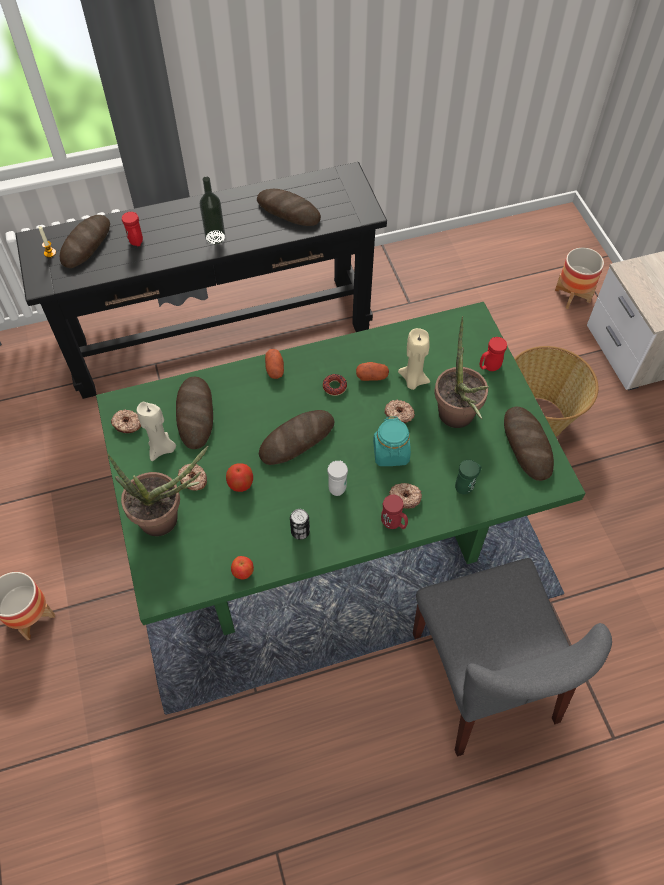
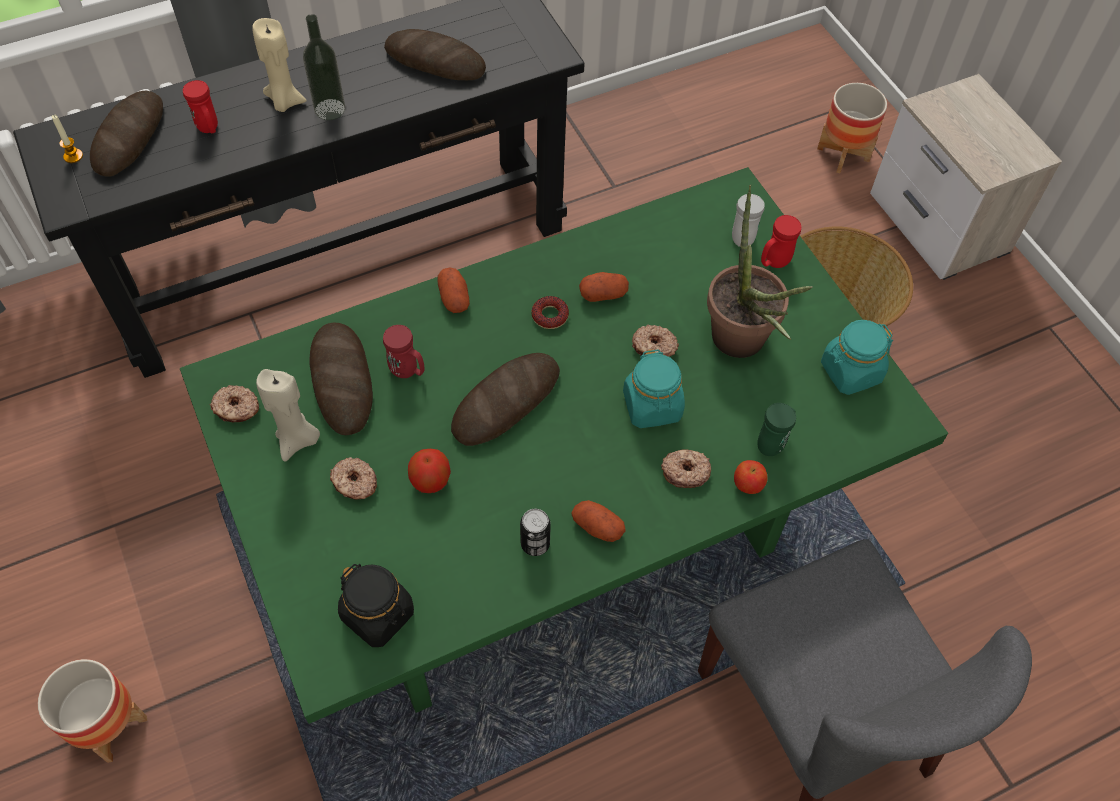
camera: 10 degrees left, 0 degrees up
(167, 519) = (324, 550): potted plant -> none
(195, 563) = (378, 615): none -> black jar
(243, 572) = (456, 618): apple -> apple (748, 485)
(338, 485) = (580, 465): white mug -> white mug (742, 235)
(341, 526) = (597, 527): none -> potato
(393, 524) = (675, 514): red mug -> red mug (407, 371)
(413, 380) = (665, 293): beige candle -> beige candle (284, 102)
(527, 445) = (850, 372): bread -> turquoise jar

